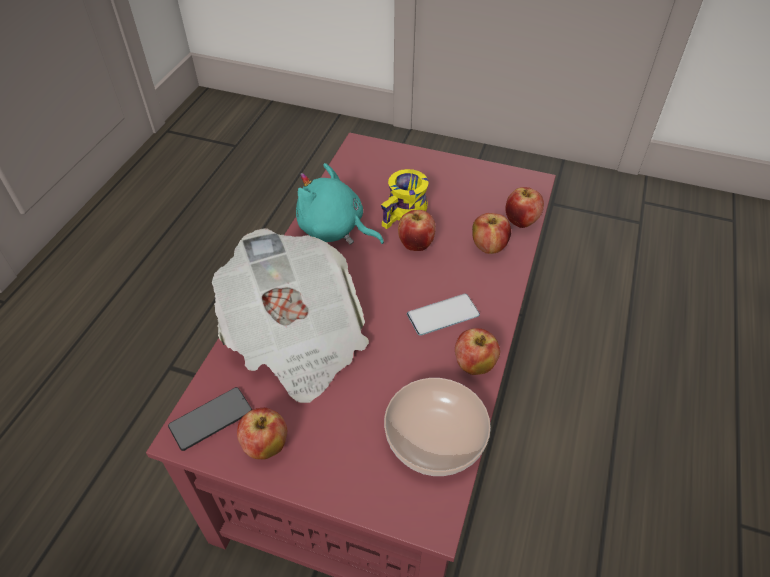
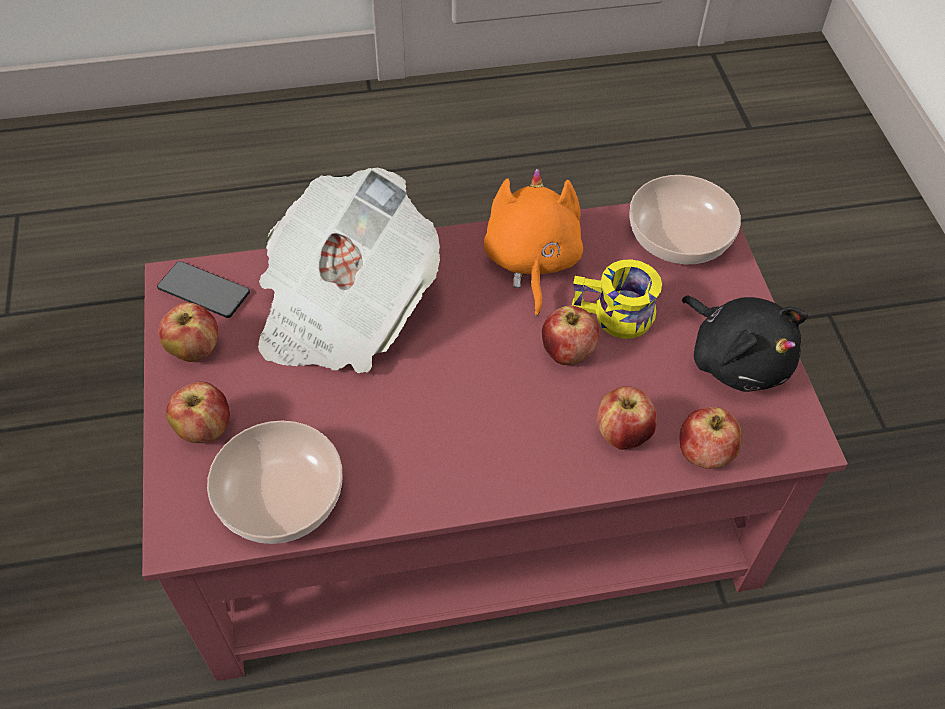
camera: 60 degrees right, 5 degrees up
(334, 230) = (531, 261): turquoise plush toy -> orange plush toy
(366, 163) = (677, 236): none -> bowl
(443, 315) = (466, 431): phone -> none
(467, 181) = (736, 358): none -> black plush toy
(474, 365) = (407, 495): apple -> apple (205, 429)

